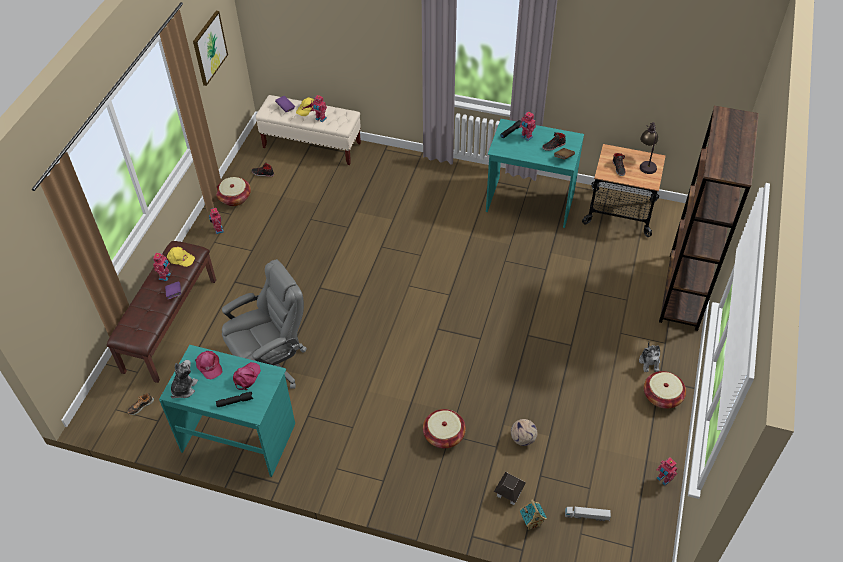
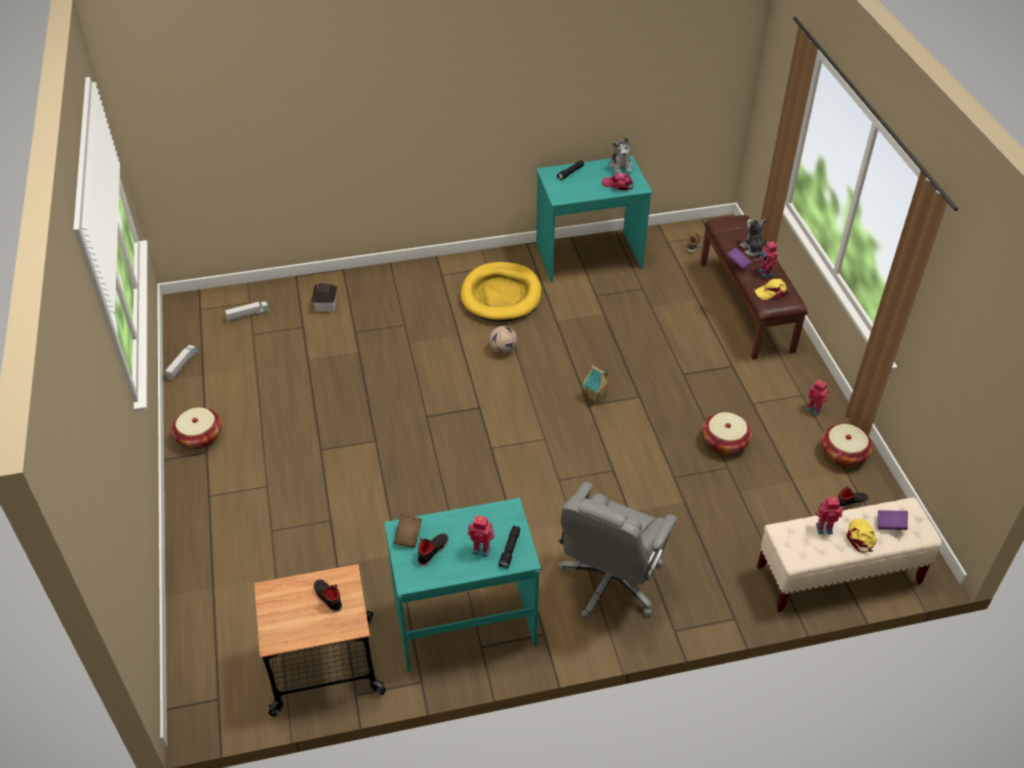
camera: 150 degrees right, 5 degrees down
(209, 48) = (972, 358): picture -> none
(246, 377) = (578, 189): pink cap -> none
(271, 363) = (617, 314): grey office chair -> grey office chair (610, 582)
(347, 429) = (501, 295): none -> yellow dog bed
(444, 435) = (410, 322): basket -> basket (724, 442)
(523, 438) = (333, 347): football -> football (503, 350)
(531, 522) = (296, 294): toy house -> toy house (596, 397)
(646, 163) = (287, 625): table lamp -> none
(649, 362) = (222, 467): plush toy -> plush toy (753, 249)
(663, 479) = (182, 365): toy robot -> toy truck
(683, 291) = (198, 573): brown bookcase -> none

